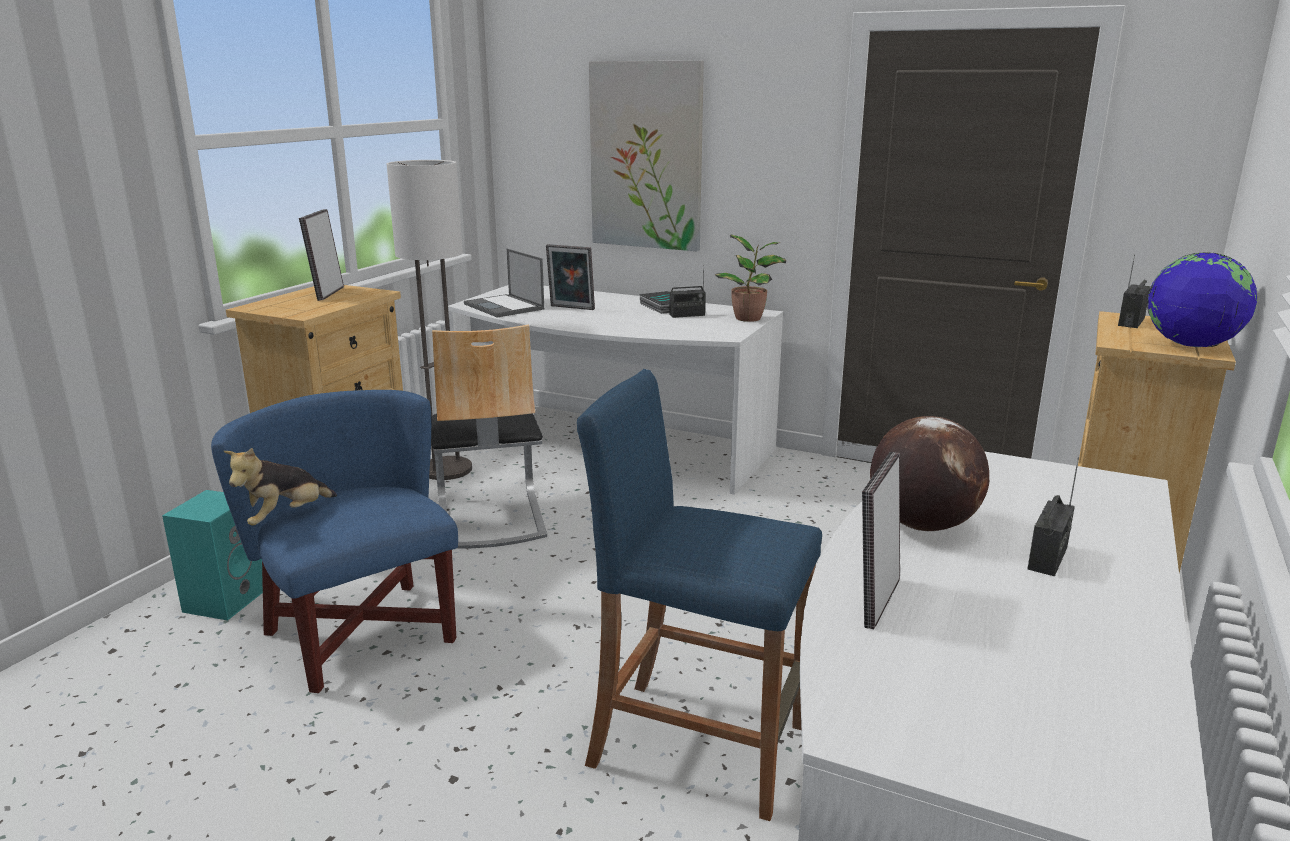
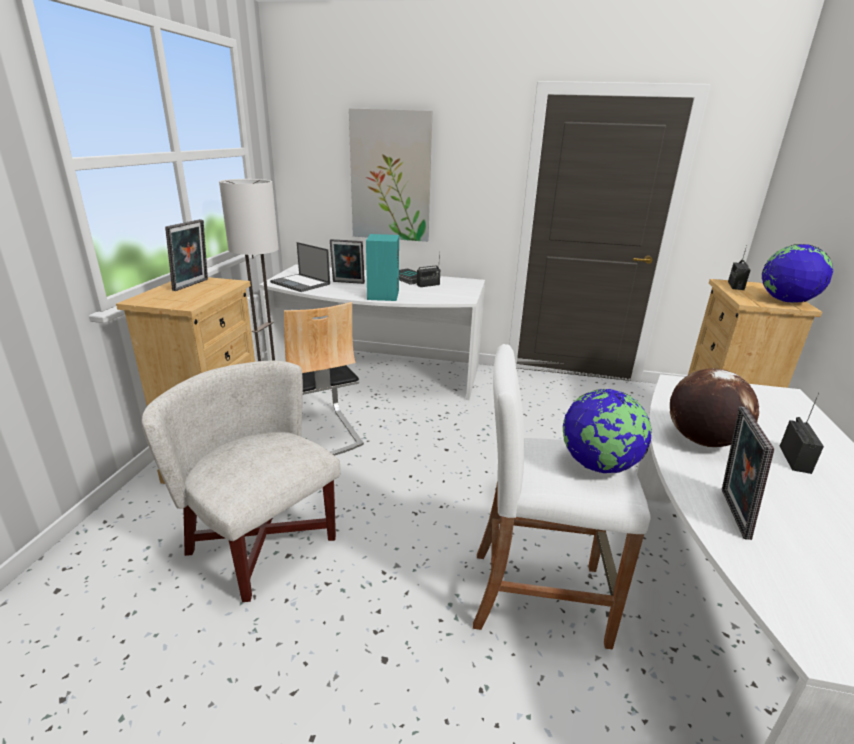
camera: 15 degrees left, 5 degrees up
(225, 599) = (140, 527): turquoise speaker -> turquoise speaker (382, 295)
(285, 517) = (203, 471): plush toy -> none
(327, 294) = (193, 285): picture frame -> picture frame turned 150 degrees counterclockwise
(362, 634) = (263, 543): blue armchair -> white armchair
(698, 745) = (538, 596): blue stool -> white stool
(750, 318) = (469, 286): potted plant -> none
(750, 541) = (598, 465): none -> globe

